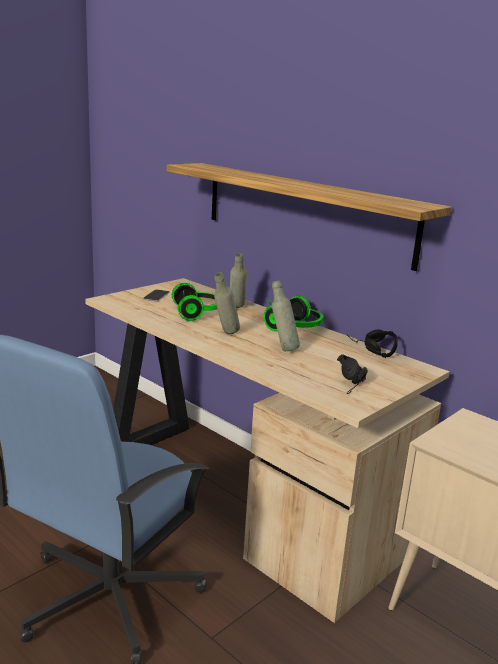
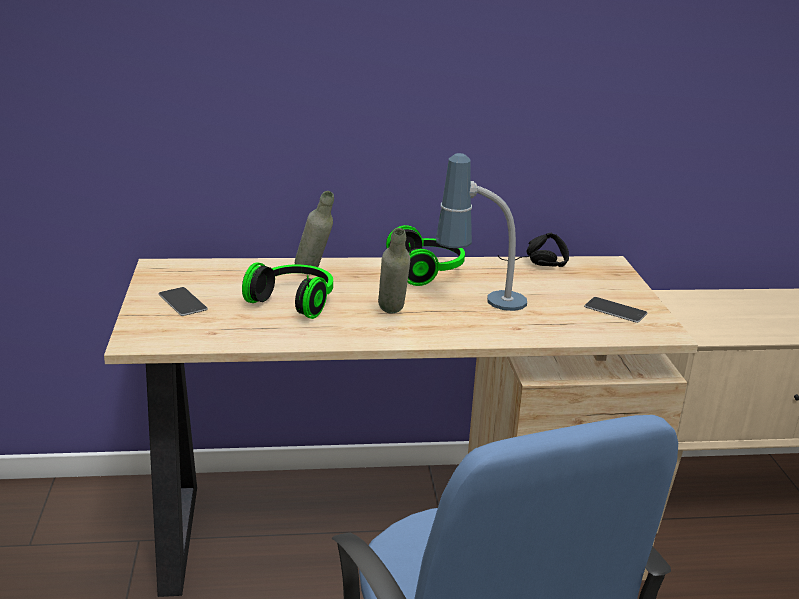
camera: 50 degrees left, 5 degrees up
(282, 349) = (479, 303): grey bottle -> table lamp
(304, 212) = (385, 106): shelf -> none
(354, 385) = (615, 310): black headphones -> phone

